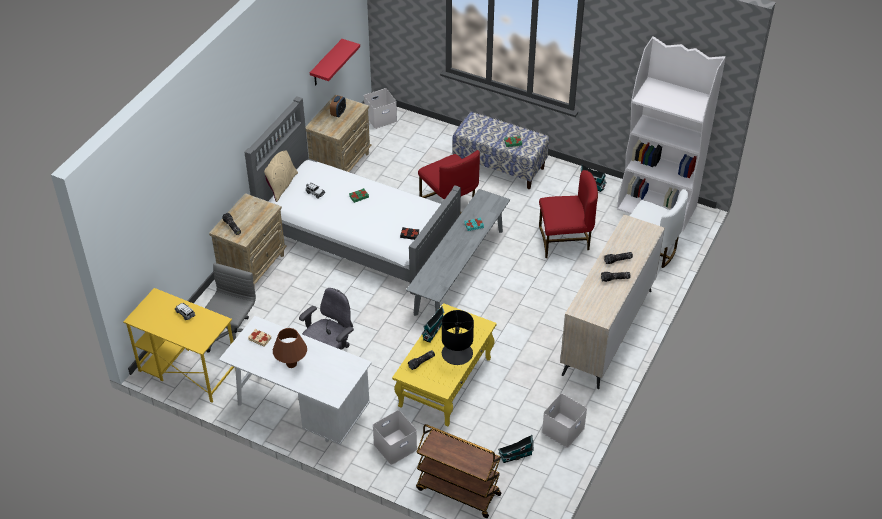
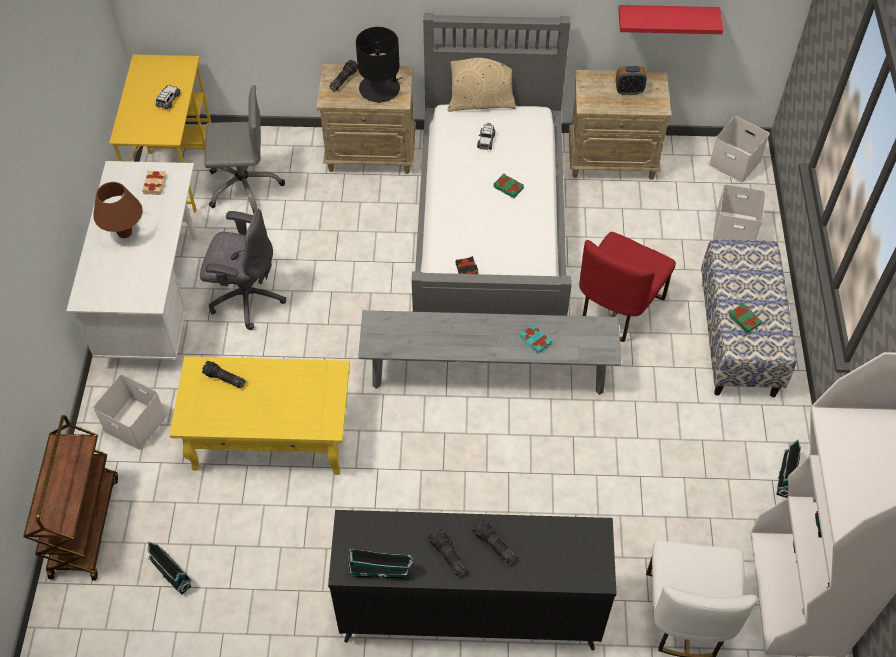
camera: 65 degrees right, 10 degrees up
(433, 330) = (290, 370): toy house -> toy house (381, 570)
(457, 353) = (259, 414): black table lamp -> black table lamp (380, 88)
(563, 431) = (242, 621): white storage box -> white storage box (733, 229)
(564, 241) = (632, 483): red chair -> none
(607, 332) = (468, 613): beige dresser -> black dresser

